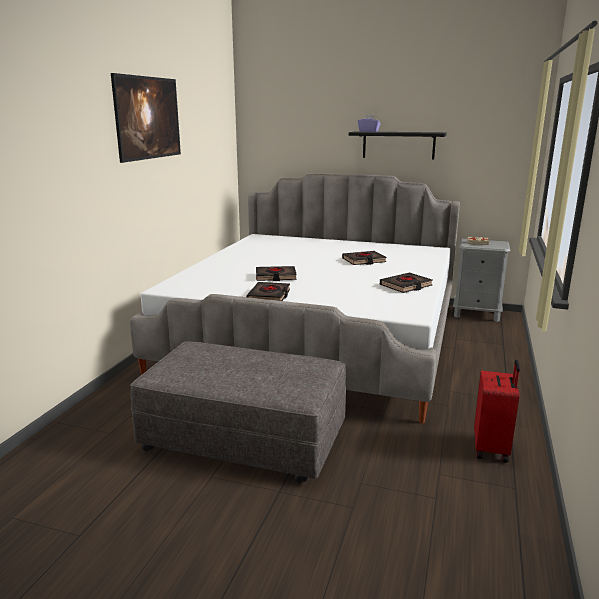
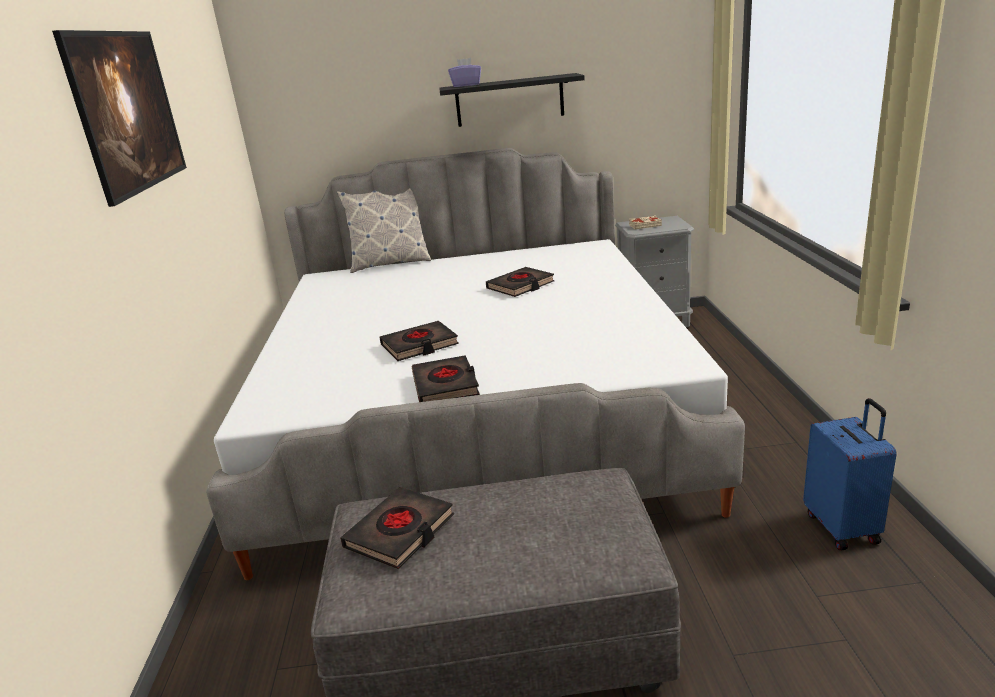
camera: 20 degrees left, 5 degrees up
(303, 236) = (390, 263): none -> pillow
(406, 286) = (623, 315): black book -> black book (400, 532)
(492, 448) = (843, 527): red suitcase -> blue suitcase

